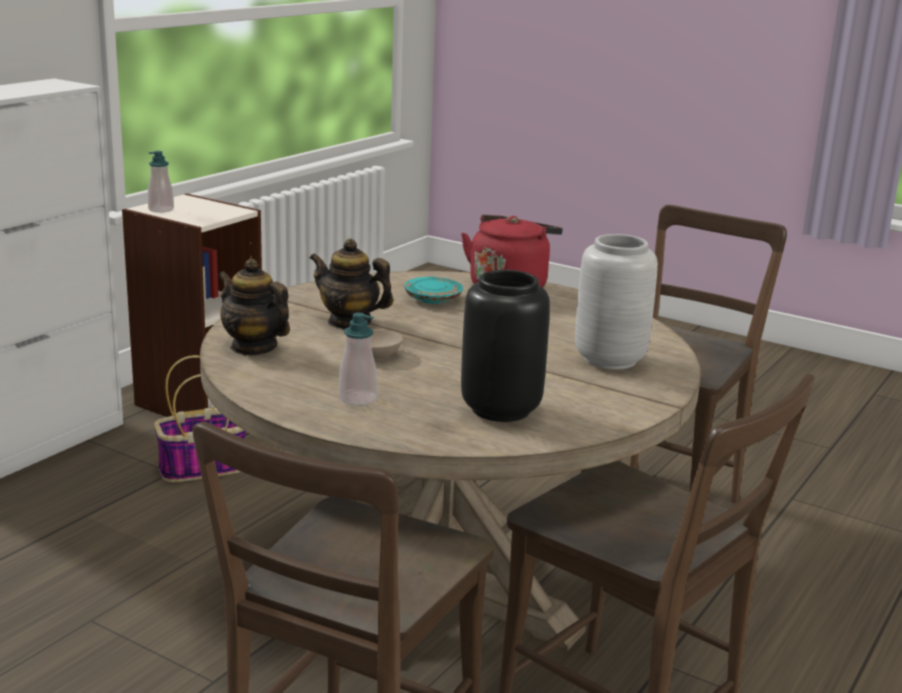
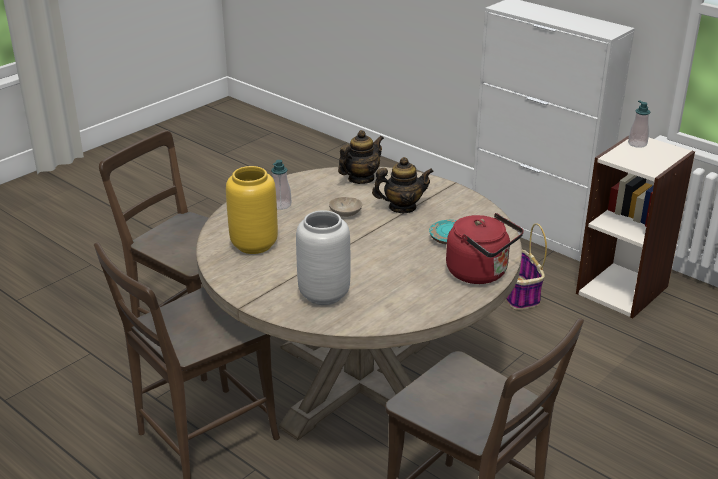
camera: 100 degrees right, 10 degrees up
(349, 322) = (402, 207): teapot -> teapot turned 45 degrees clockwise
(502, 410) = (253, 245): black vase -> yellow vase

